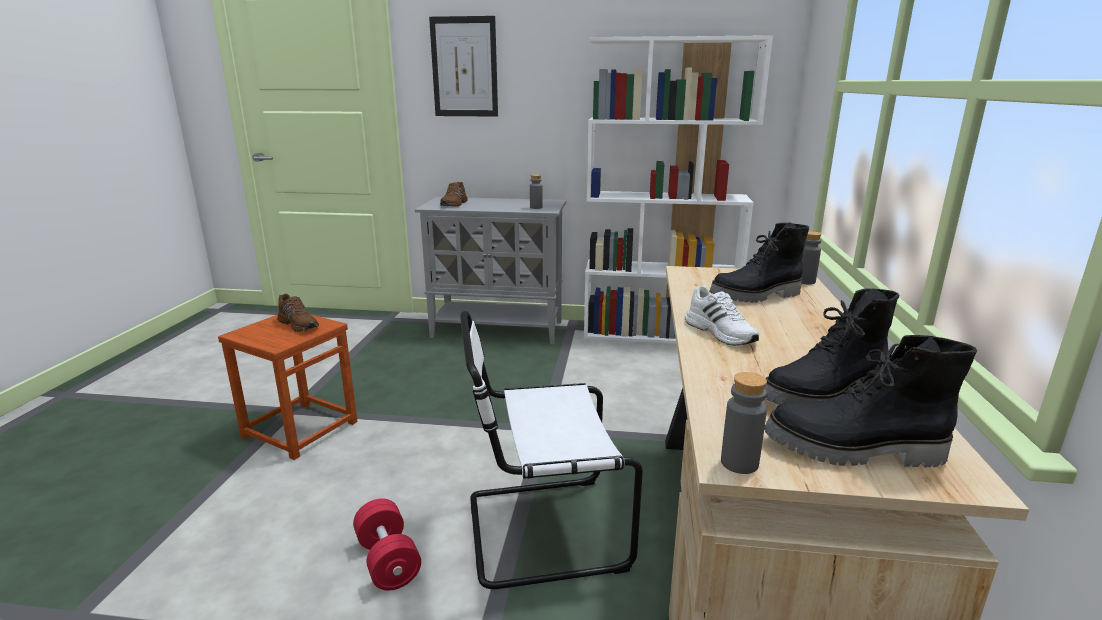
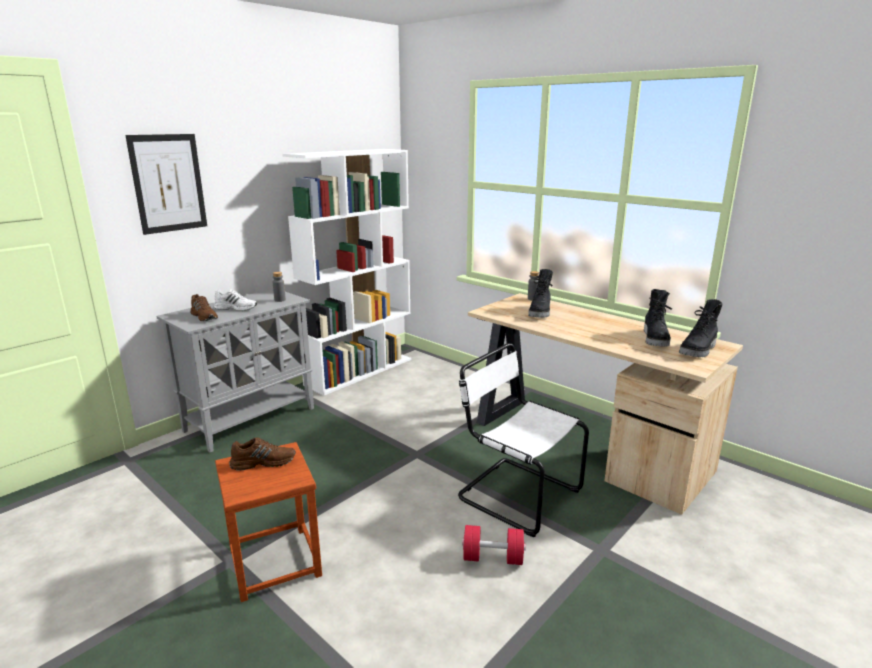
camera: 55 degrees left, 0 degrees up
(539, 530) = (515, 493): white chair -> white chair turned 105 degrees clockwise
(721, 332) = (578, 332): white shoe -> white shoe (236, 308)
(739, 463) = (696, 368): grey bottle -> none

